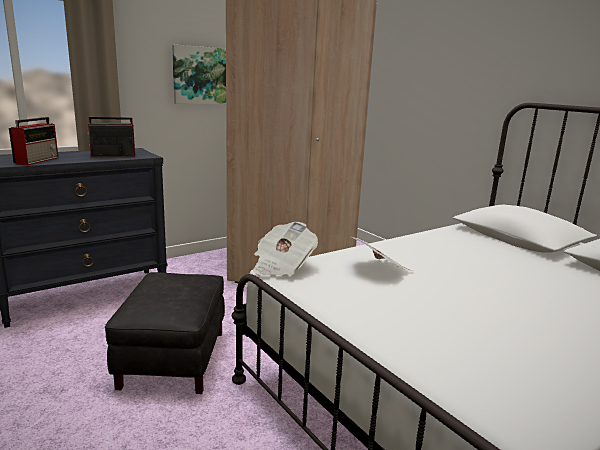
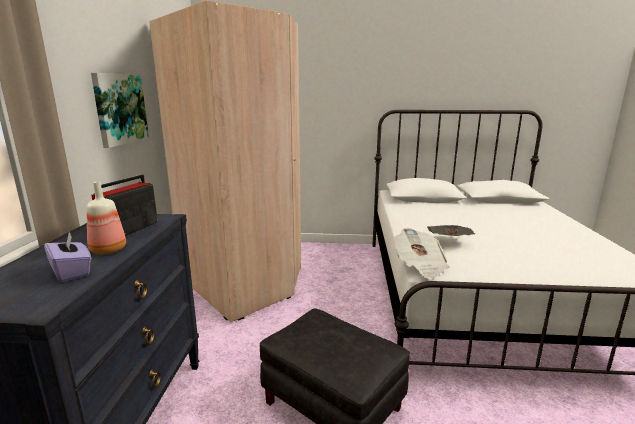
camera: 50 degrees left, 0 degrees up
(38, 160) = (72, 272): radio -> purple tissue box
(75, 158) = (107, 250): none -> bottle

